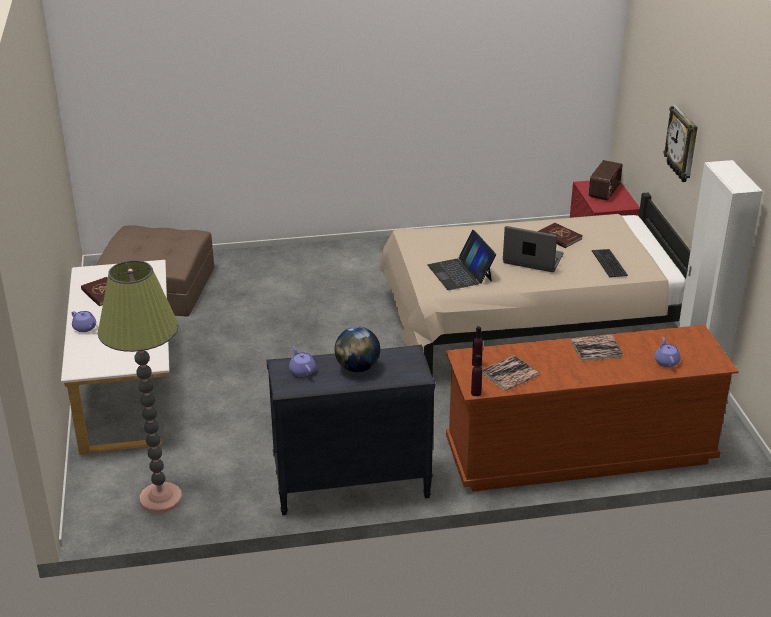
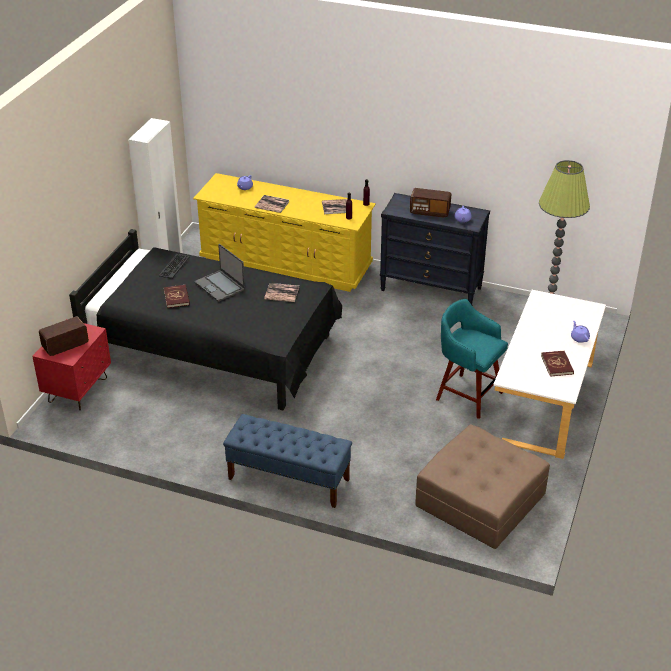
camera: 150 degrees left, 5 degrees up
(218, 368) = (467, 395): none -> turquoise stool
(339, 252) = (288, 479): none -> blue bench
(357, 368) = (429, 212): globe -> radio
(460, 273) = (281, 293): laptop -> book
(527, 324) = (215, 350): beige bed -> black bed
(579, 452) = (285, 263): brown dresser -> yellow dresser
(682, 144) = (82, 209): wall clock -> none

